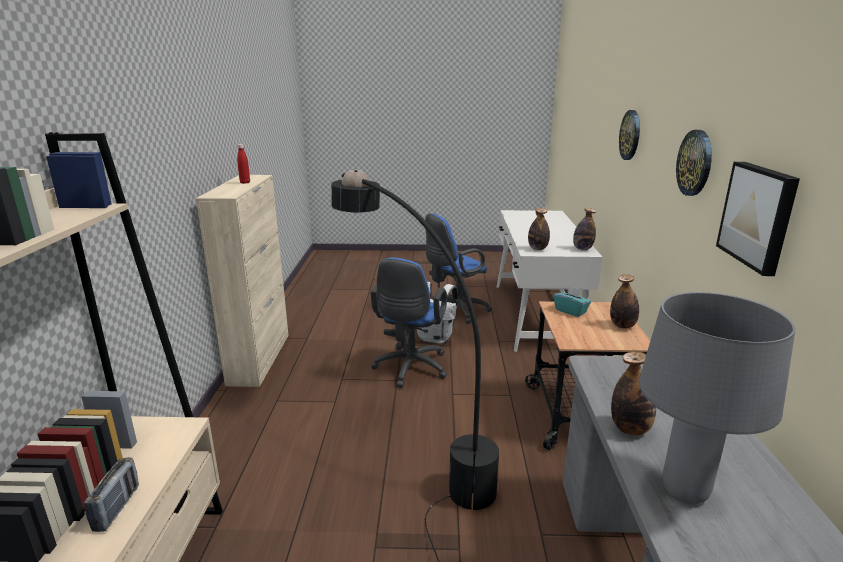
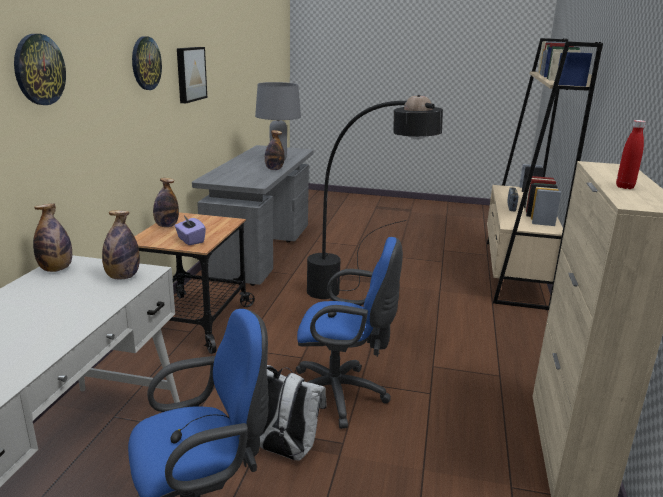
camera: 170 degrees left, 0 degrees up
(409, 369) = (341, 396): blue office chair -> blue office chair turned 75 degrees clockwise
(570, 311) = (190, 240): turquoise tissue box -> purple tissue box

